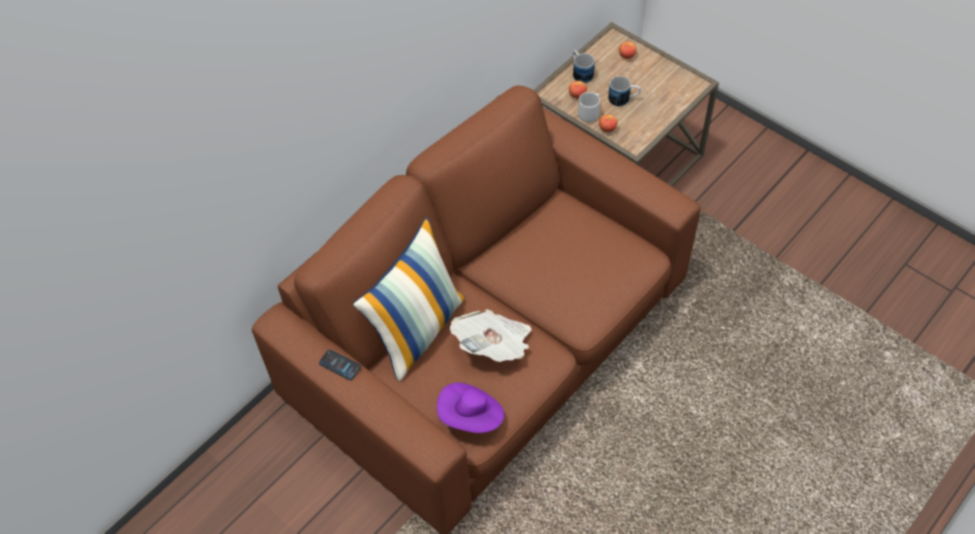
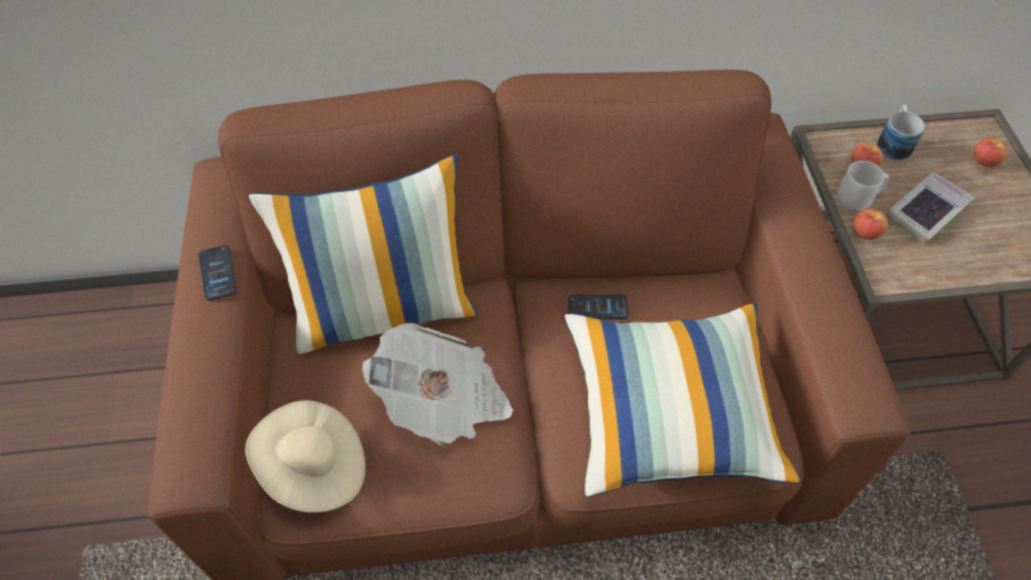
camera: 40 degrees right, 0 degrees up
(471, 417) = (314, 469): purple hat -> beige hat
(518, 251) = (597, 308): none -> phone
(596, 272) = (671, 410): none -> pillow
(623, 99) = (926, 211): mug -> book

